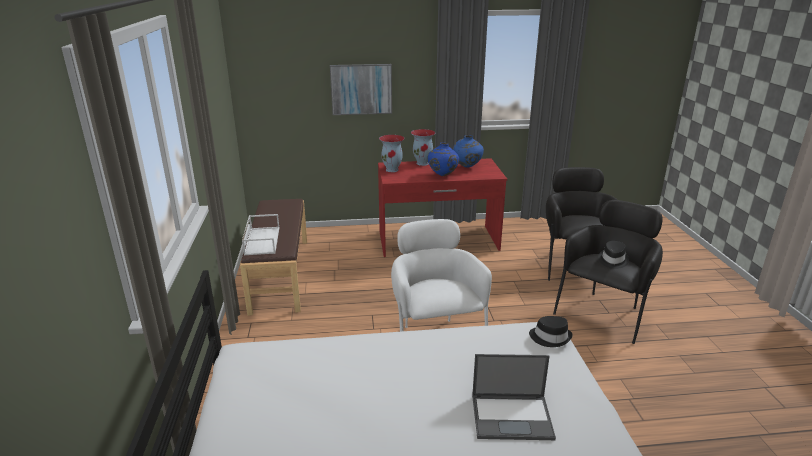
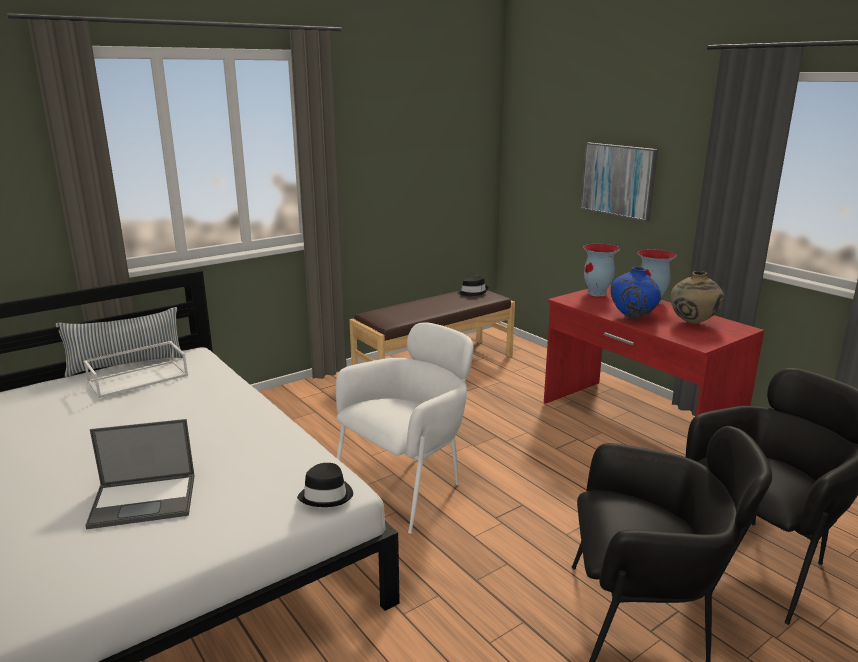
camera: 60 degrees right, 5 degrees down
(217, 398) = (126, 364): none -> pillow
(261, 240) = (396, 310): white tray -> white tray (139, 378)
(467, 167) = (693, 323): blue vase -> beige vase
(512, 416) = (145, 500): laptop -> laptop turned 75 degrees counterclockwise
(612, 260) = (637, 519): black hat -> black hat (473, 292)

